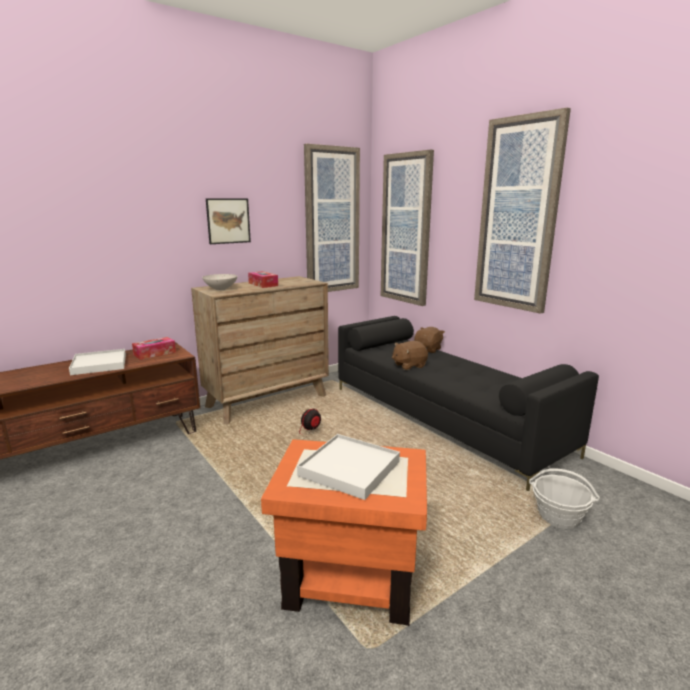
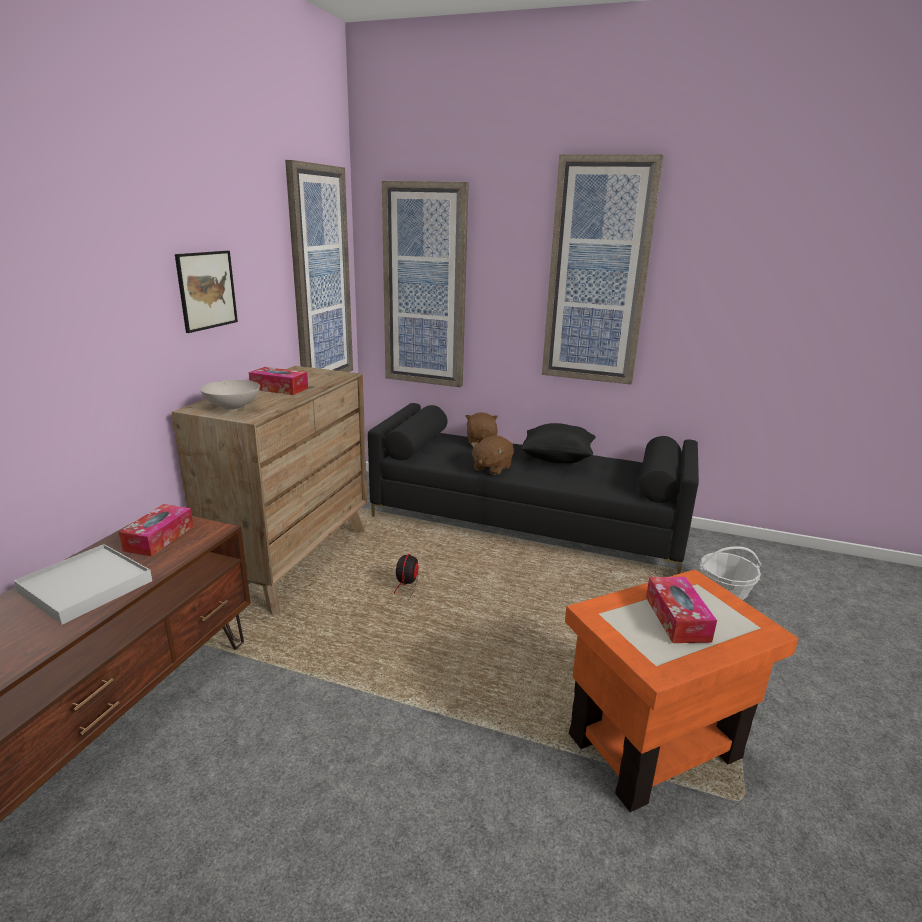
camera: 35 degrees left, 5 degrees up
(349, 469) = (677, 618): white tray -> tissue box
(470, 370) = (557, 459): none -> black pillow

